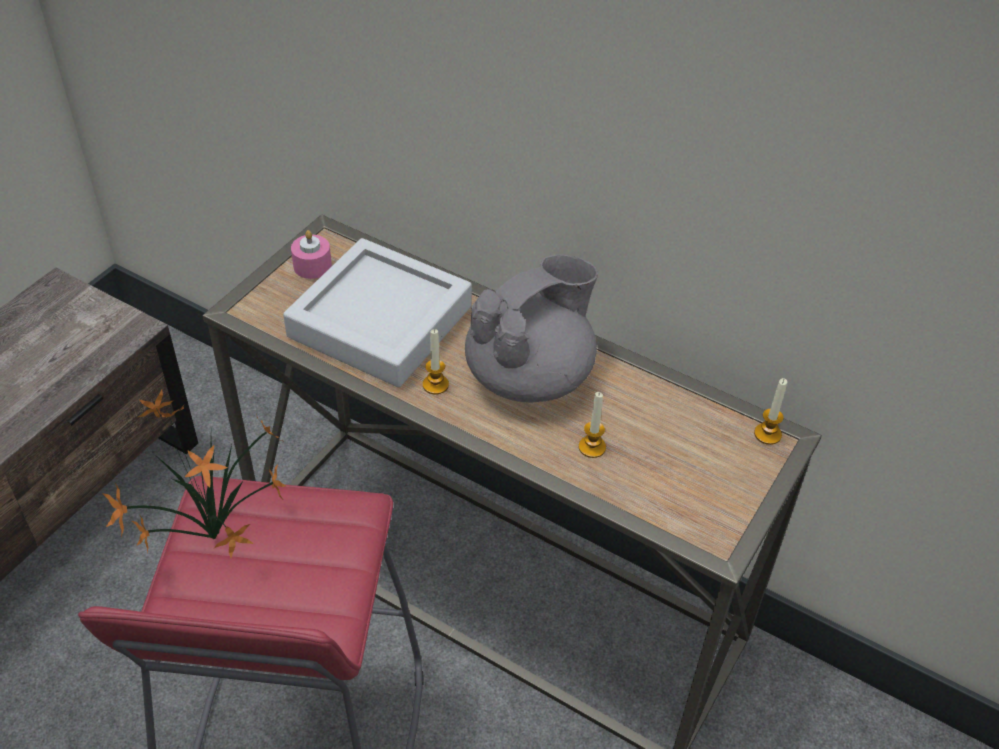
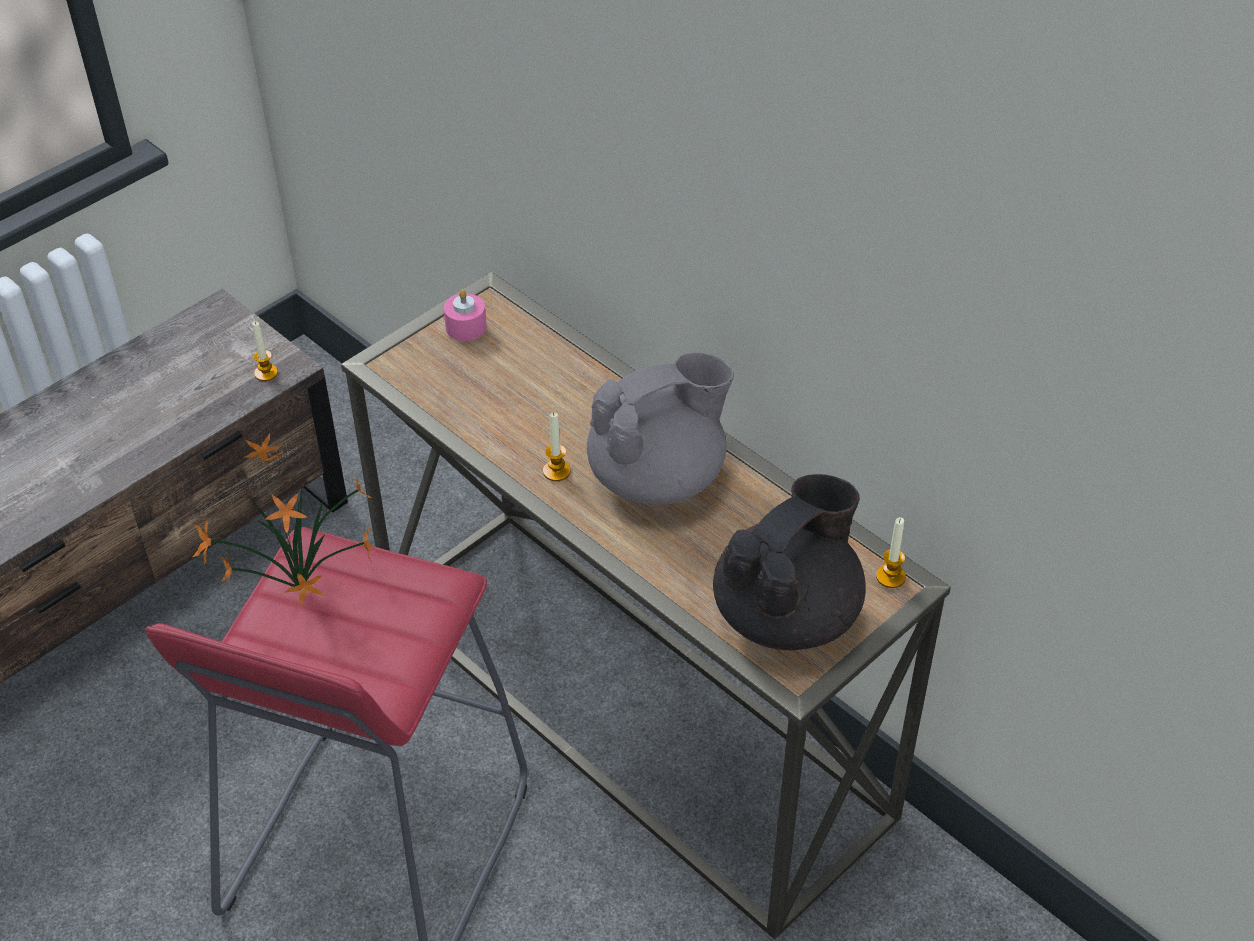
camera: 15 degrees right, 0 degrees up
(380, 321) = (519, 396): grey tray -> none
(592, 447) = (698, 560): candle -> candle (266, 373)
(690, 483) = (788, 613): none -> black teapot

